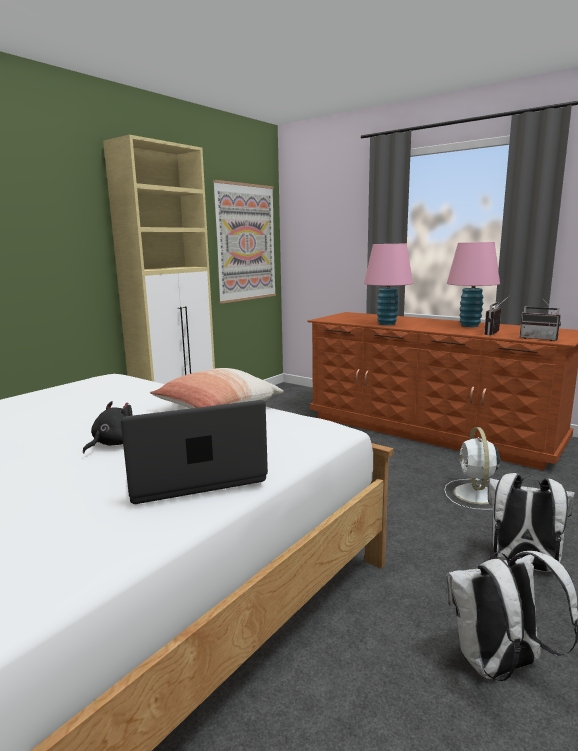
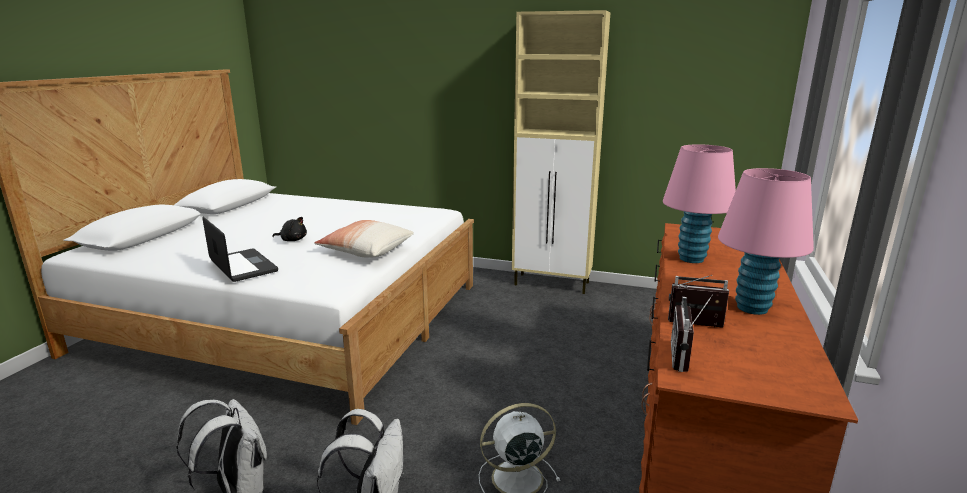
camera: 70 degrees right, 5 degrees up
(246, 243) = (711, 111): picture -> none

